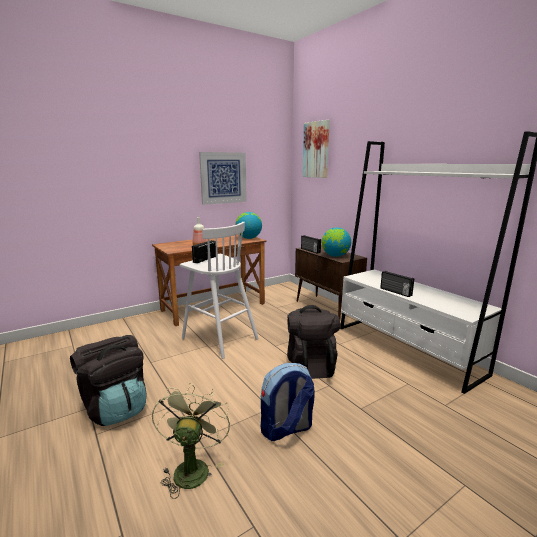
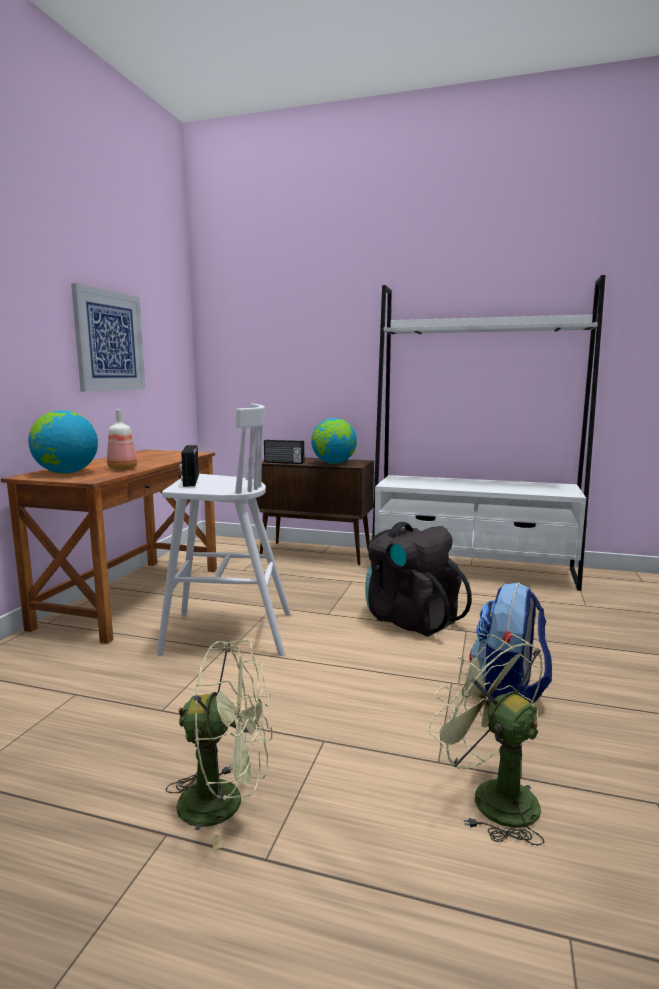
camera: 40 degrees left, 5 degrees down
(115, 408) = (225, 803): black backpack -> green fan
(248, 238) = (178, 453): globe -> globe (66, 473)
(316, 150) = (251, 303): picture -> none
(395, 292) = (466, 489): radio -> none

